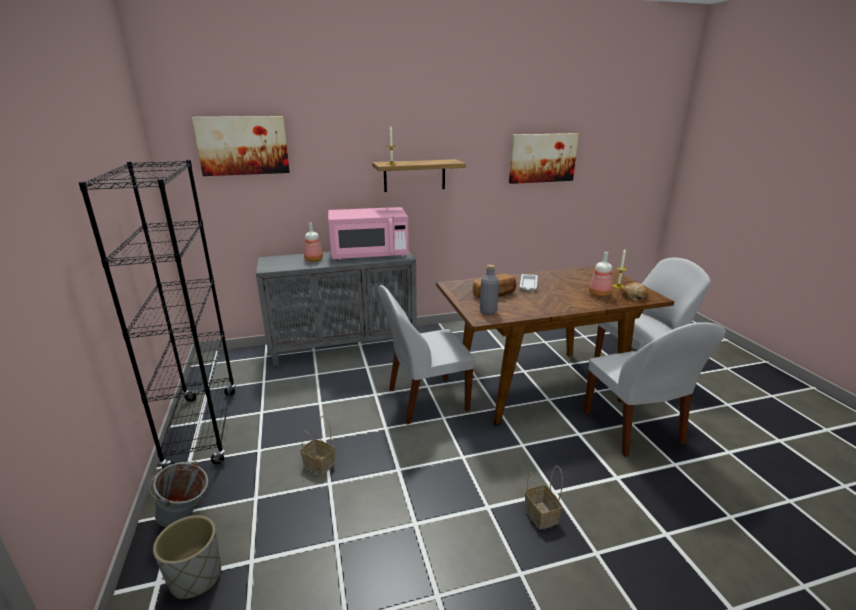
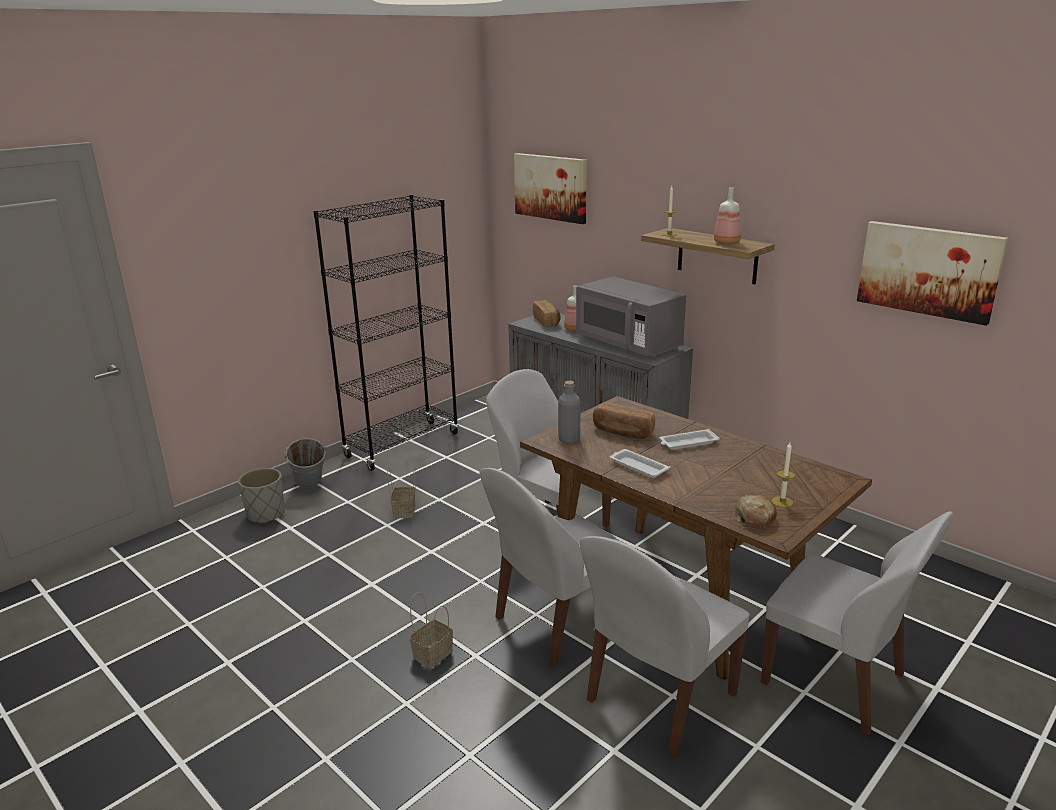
camera: 60 degrees right, 0 degrees up
(280, 262) = (547, 321): none -> bread
(369, 255) = (628, 344): pink microwave -> grey microwave
(539, 439) = (557, 623): none -> white chair
(548, 304) = (638, 466): none -> white tray
(598, 294) = (725, 492): bottle -> bottle (726, 242)

